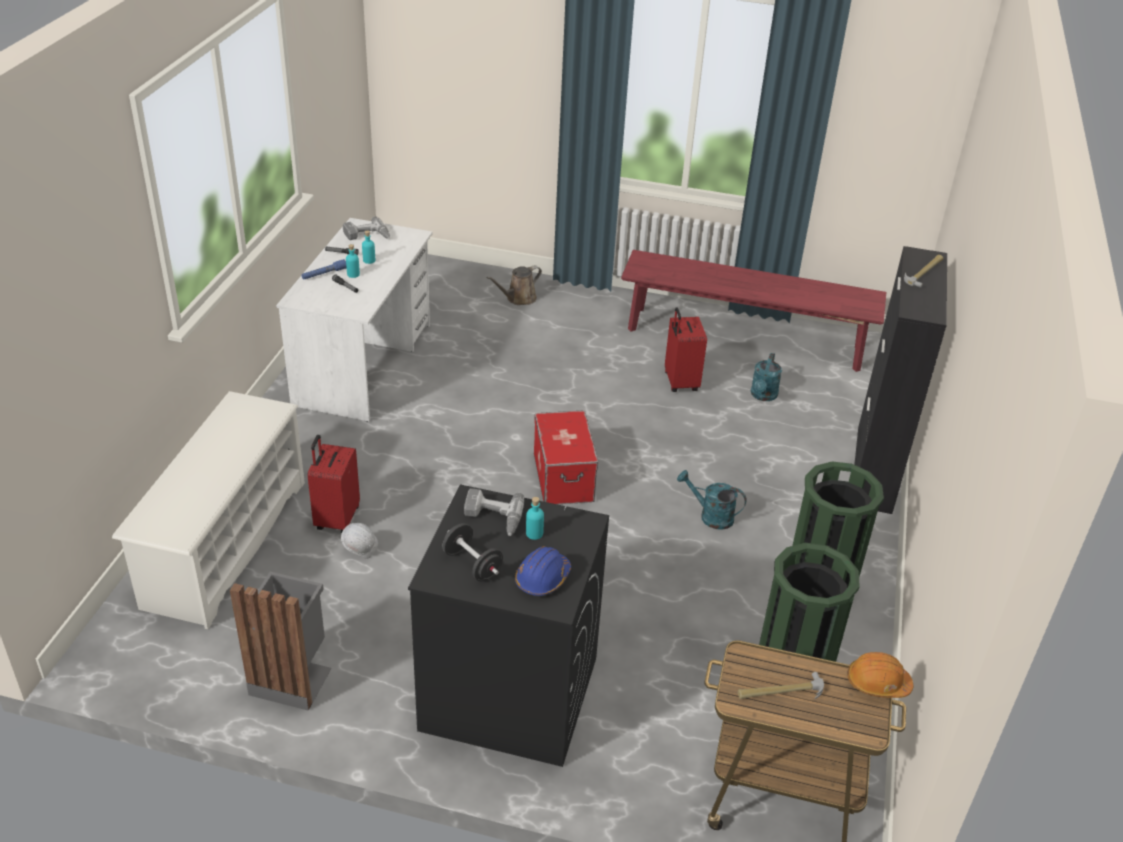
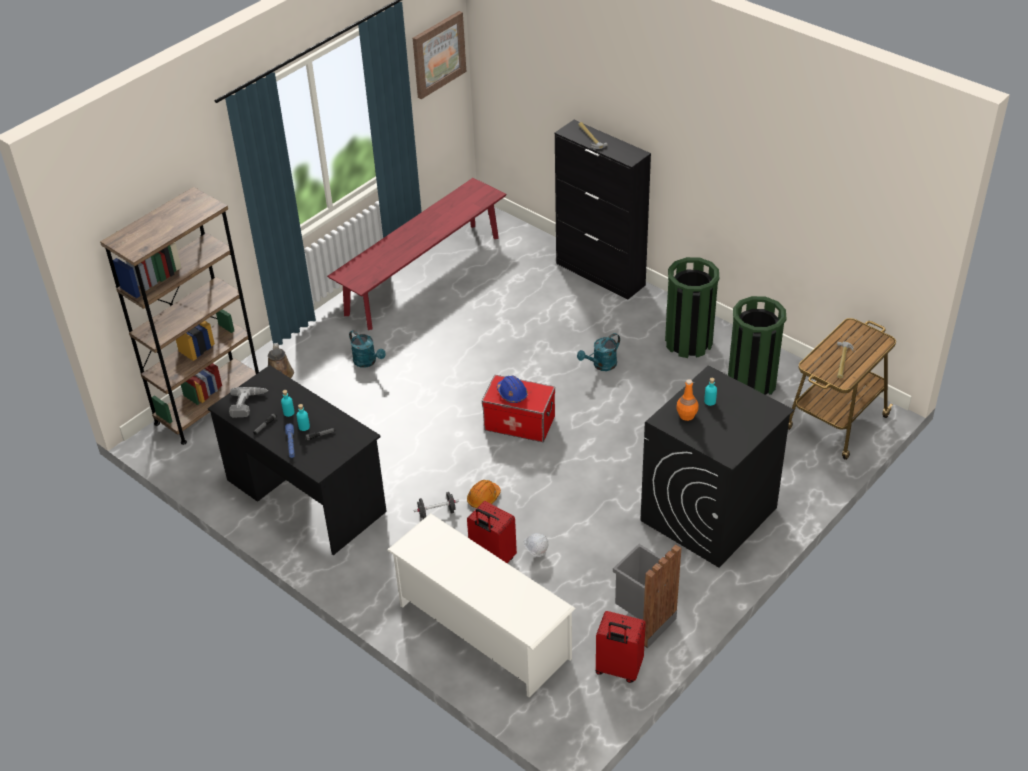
camera: 60 degrees left, 5 degrees up
(364, 364) = (306, 496): white desk -> black desk
(451, 272) = (209, 405): none -> brown bookcase
(472, 564) = (725, 436): black dumbbell -> black dumbbell (437, 513)
(492, 518) = (686, 415): power drill -> orange bottle
(542, 578) = (751, 409): blue hard hat -> blue hard hat (512, 394)
(679, 382) = (452, 327): red suitcase -> red suitcase (618, 669)
(763, 396) = (495, 292): turquoise watering can -> turquoise watering can (367, 362)
(877, 683) = (852, 324): orange hard hat -> orange hard hat (483, 498)
(908, 110) = (438, 54): none -> picture

